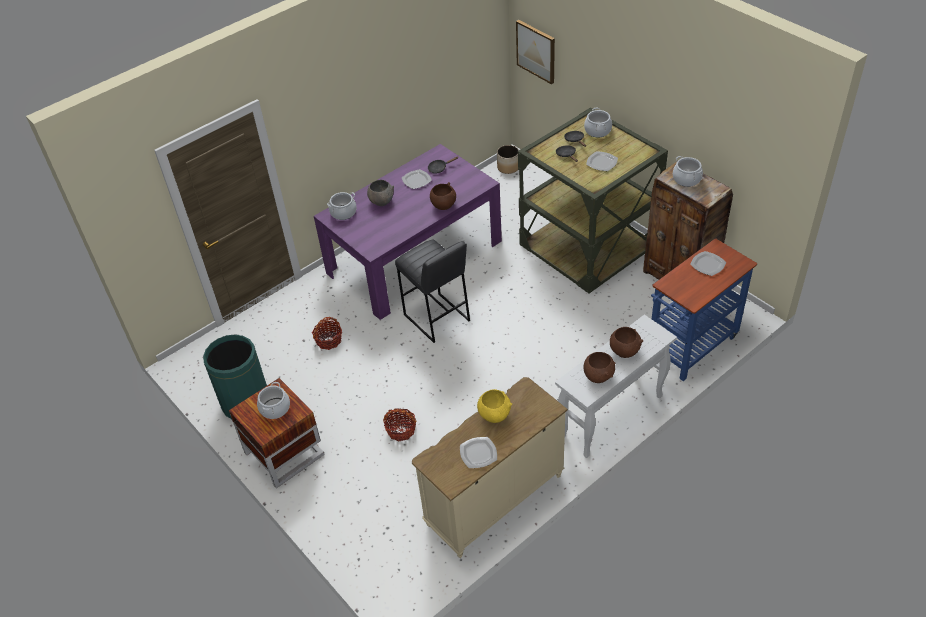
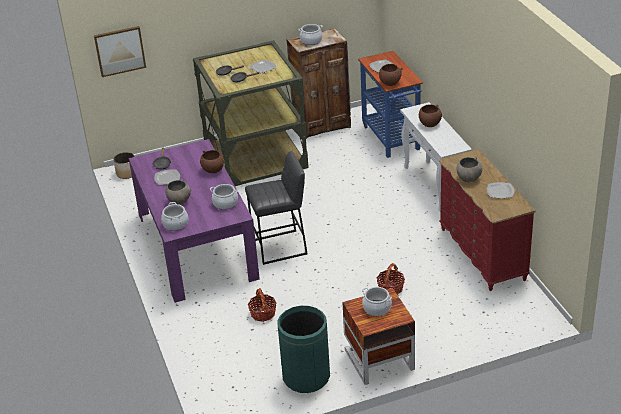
camera: 70 degrees left, 10 degrees down
(494, 415) = (468, 178): yellow bowl -> grey bowl
(494, 500) = (482, 254): beige dresser -> red dresser
(597, 131) = (224, 61): cooking pot -> cooking pot (225, 203)
(598, 376) = (446, 139): brown bowl -> brown bowl (390, 83)

